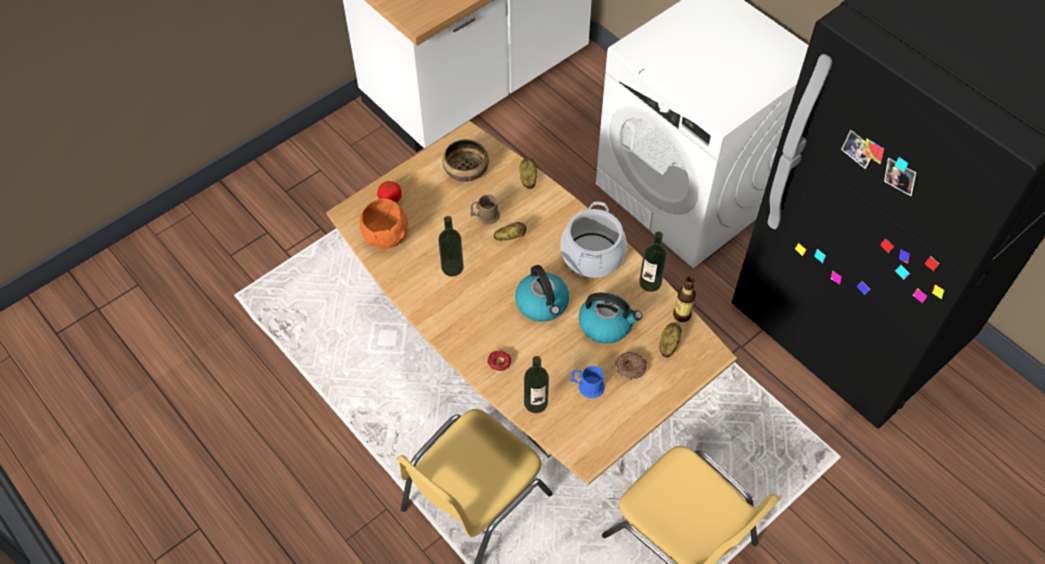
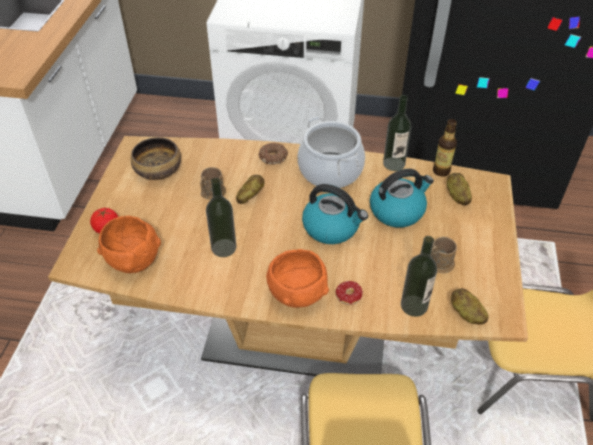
camera: 40 degrees left, 10 degrees down
(466, 337) = (297, 295): none -> orange bowl
(527, 178) = (219, 149): potato -> potato (466, 314)
(587, 386) = (437, 264): blue mug -> brown mug
(631, 368) = (452, 229): donut -> donut (273, 157)

